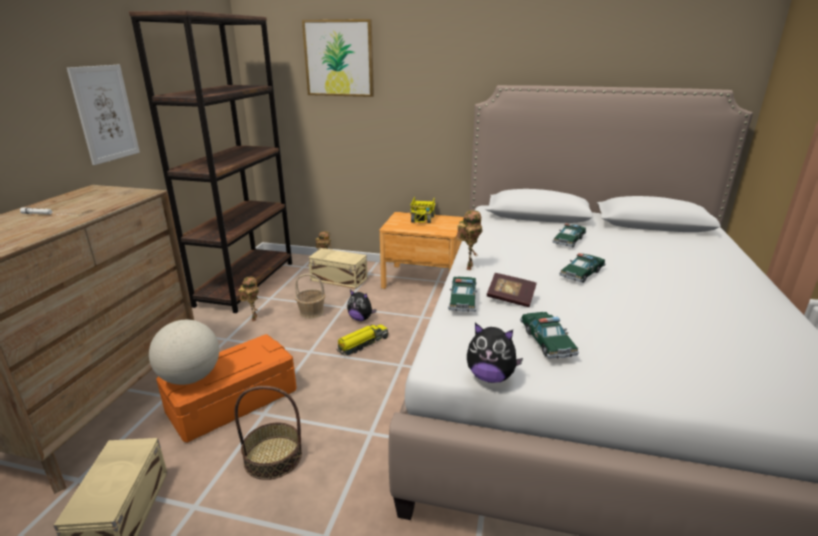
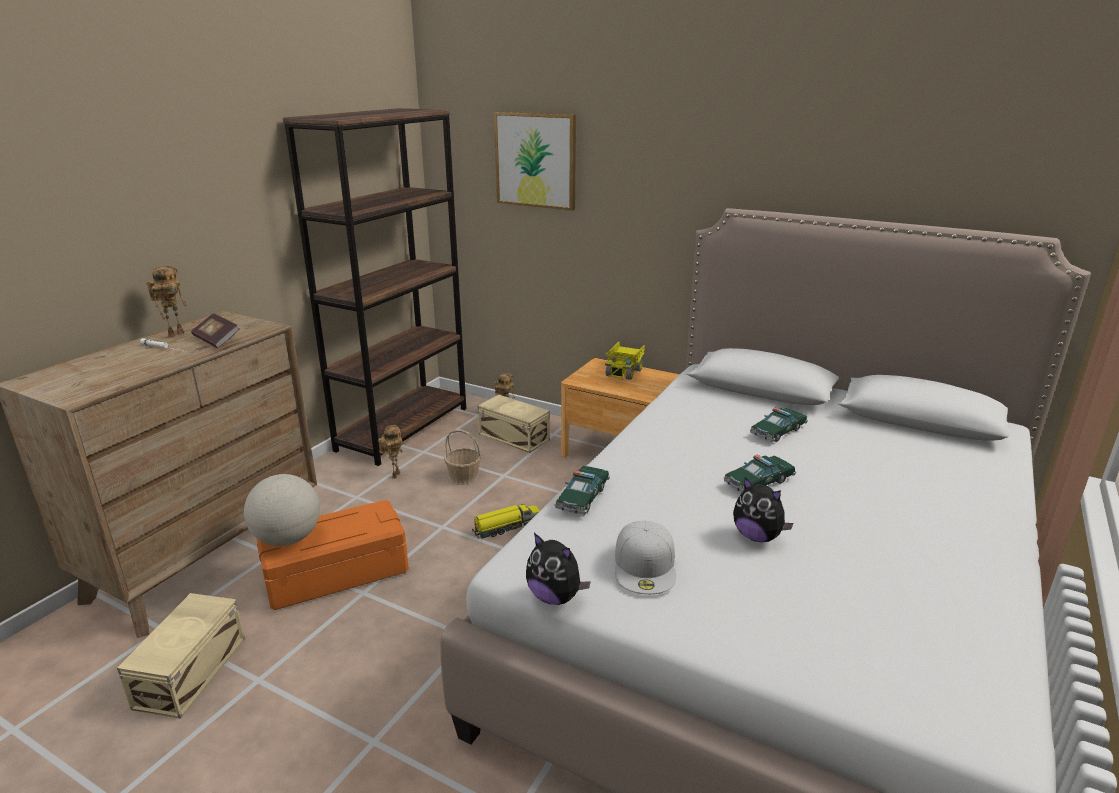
camera: 15 degrees right, 0 degrees up
(105, 113) = (245, 232): picture -> none
(273, 457) = (354, 644): basket -> none
(361, 319) = (518, 494): plush toy -> plush toy (757, 536)
(468, 267) = (619, 453): toy robot -> toy robot (176, 334)
(510, 298) = (640, 503): book -> book (217, 340)
(546, 341) = (645, 565): toy car -> white cap

